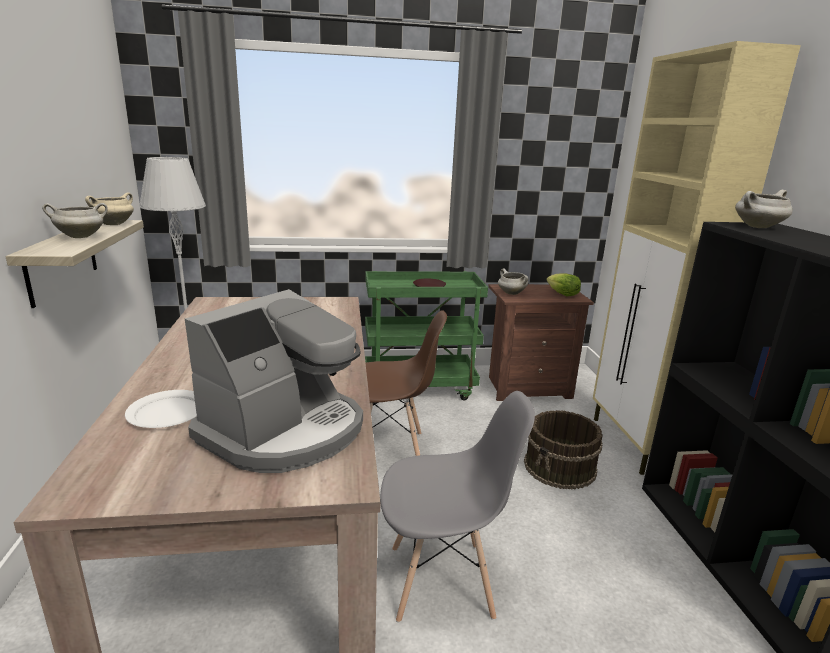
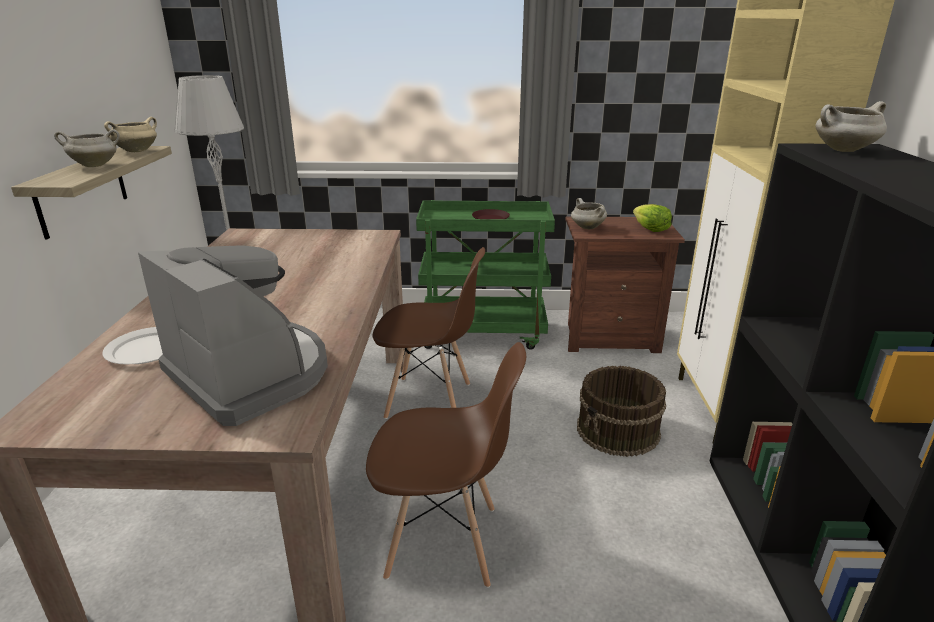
camera: 10 degrees right, 5 degrees up
(285, 431) = (251, 374): coffee machine -> coffee machine turned 90 degrees counterclockwise
(442, 581) = (444, 542): grey chair -> brown chair

